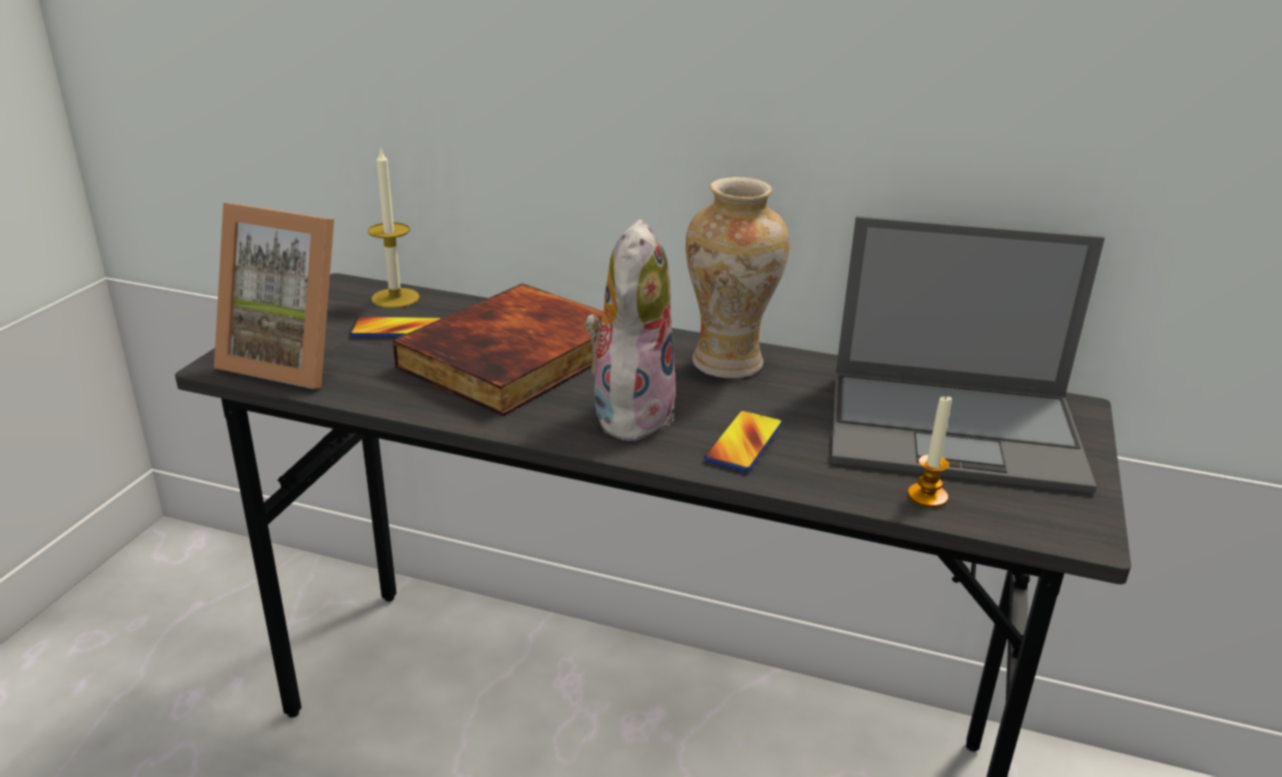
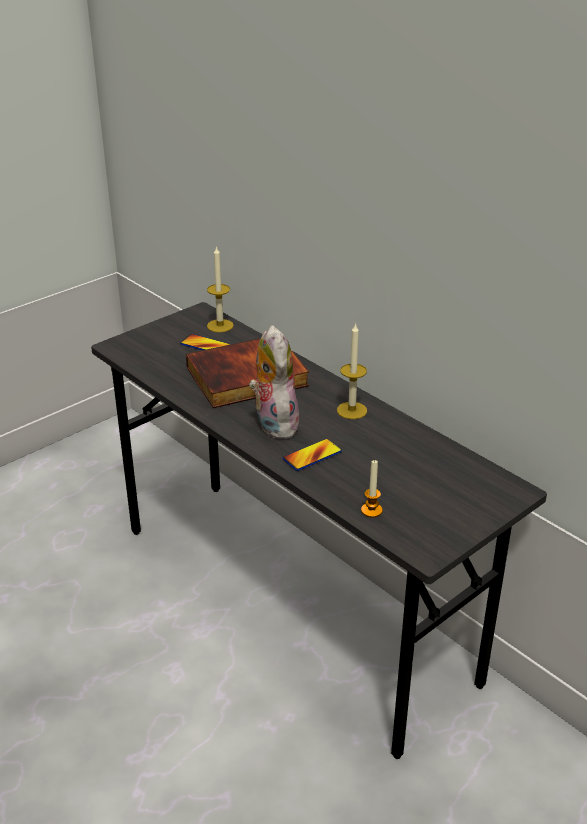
camera: 30 degrees right, 5 degrees up
(293, 360) = (145, 351): picture frame -> none
(629, 412) = (273, 423): plush toy -> plush toy turned 60 degrees counterclockwise
(728, 364) = (352, 410): vase -> candle
(956, 430) = (431, 482): laptop -> none

